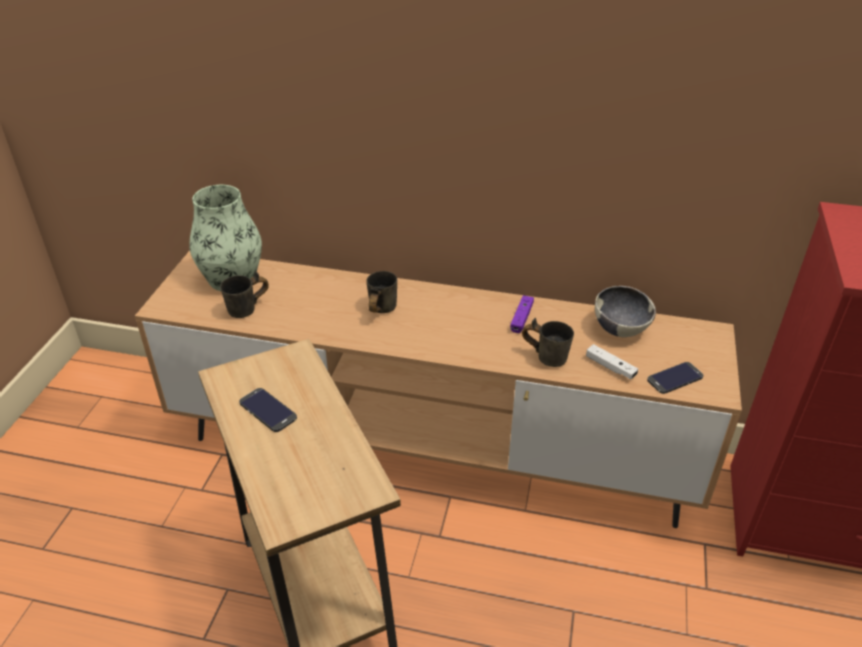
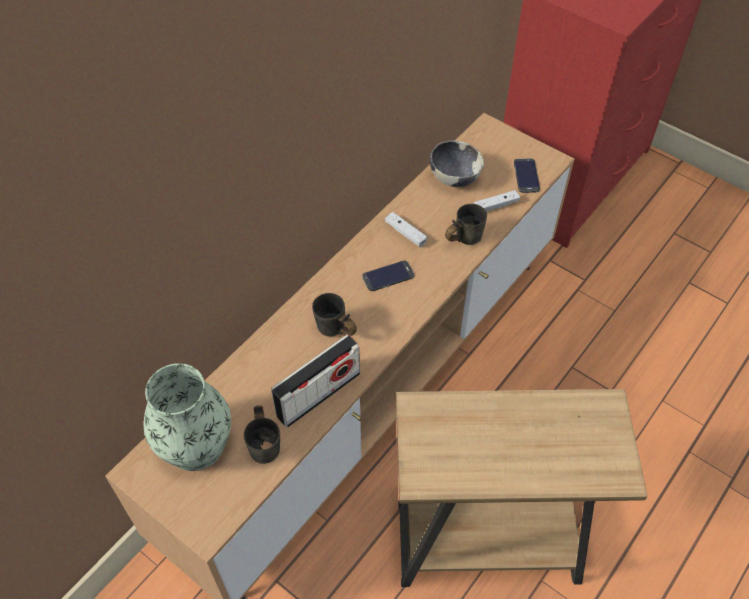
camera: 65 degrees left, 15 degrees up
(267, 410) = (485, 453): phone -> phone (388, 276)
(309, 322) = (318, 394): none -> radio
(521, 318) = (405, 233): purple game controller -> white game controller

